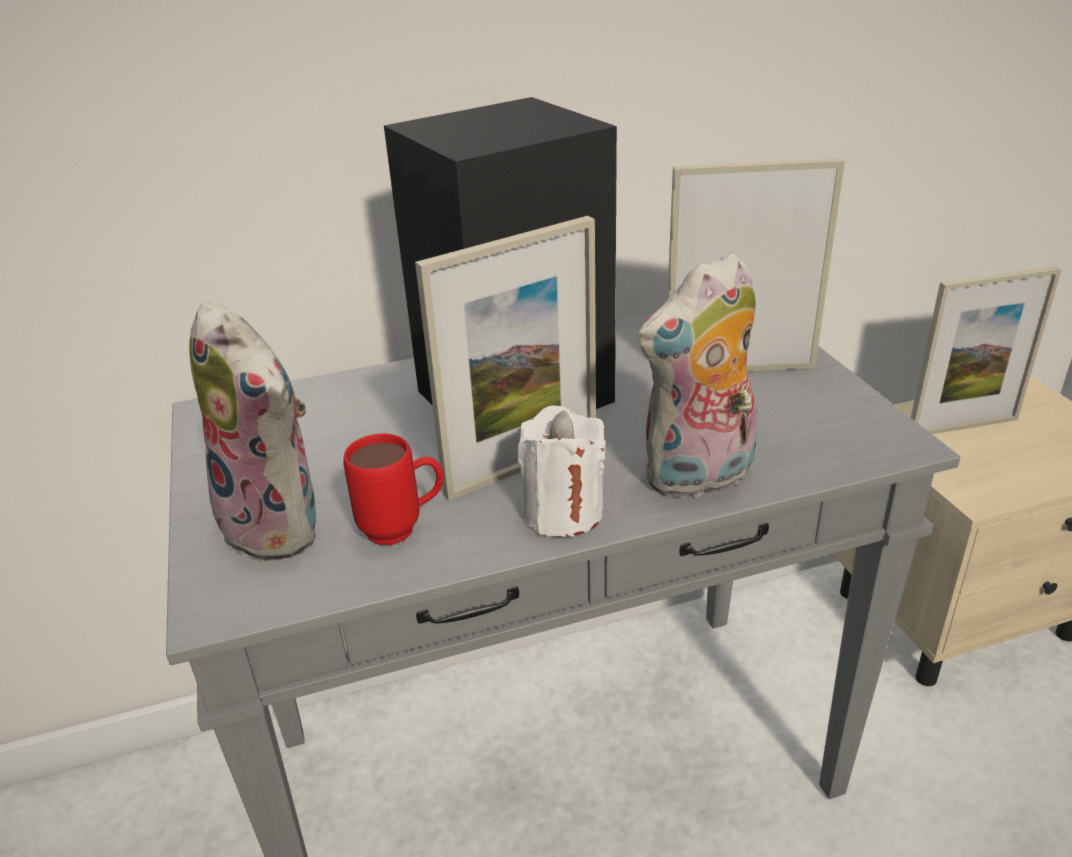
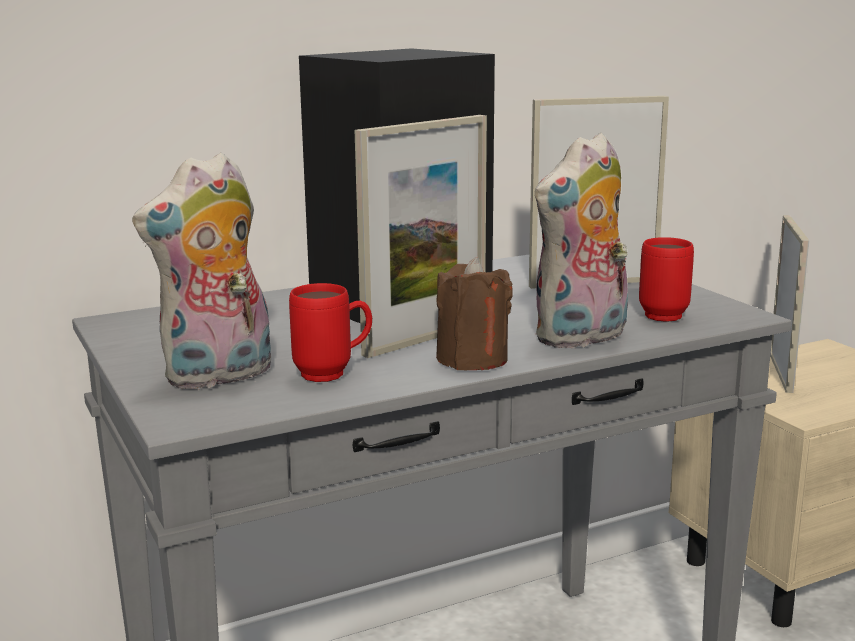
camera: 10 degrees left, 15 degrees down
(281, 525) = (219, 377): plush toy -> plush toy turned 105 degrees clockwise
(563, 512) = (472, 359): white candle -> brown candle
(803, 434) = (660, 313): none -> red mug
(962, 426) = (780, 373): picture frame -> picture frame turned 60 degrees counterclockwise

